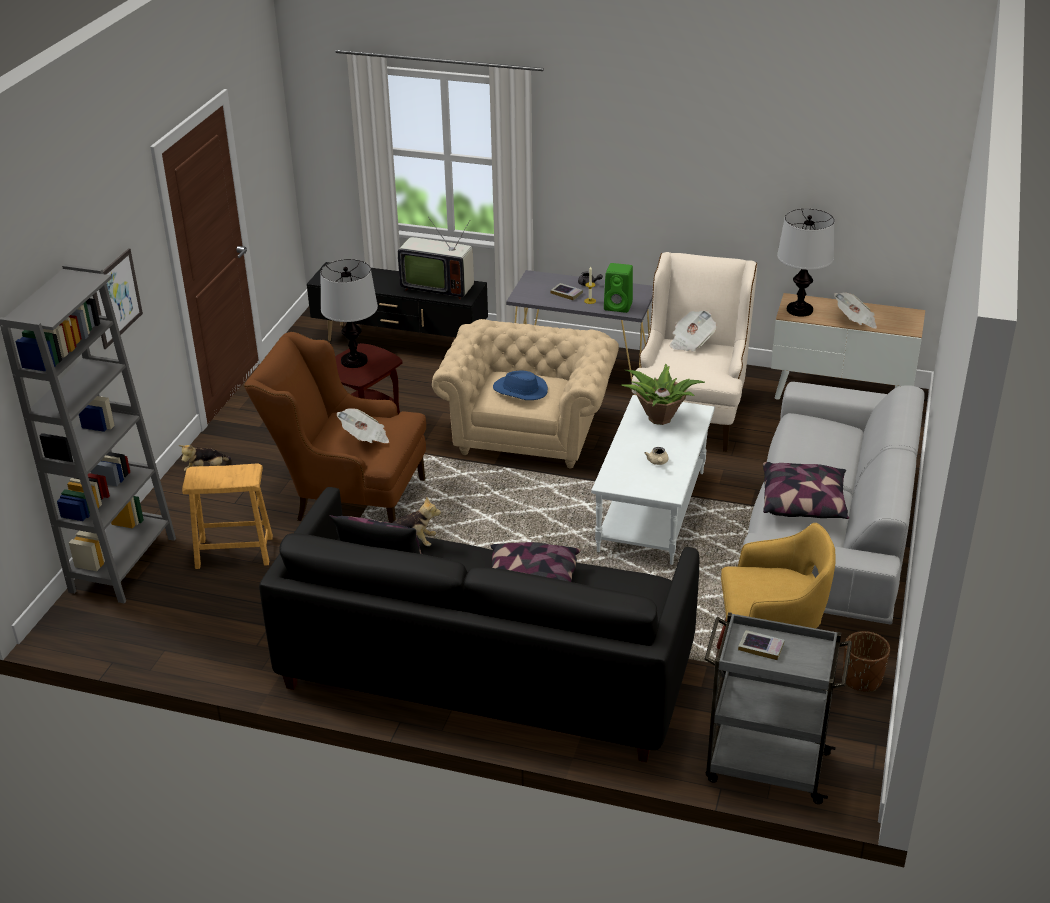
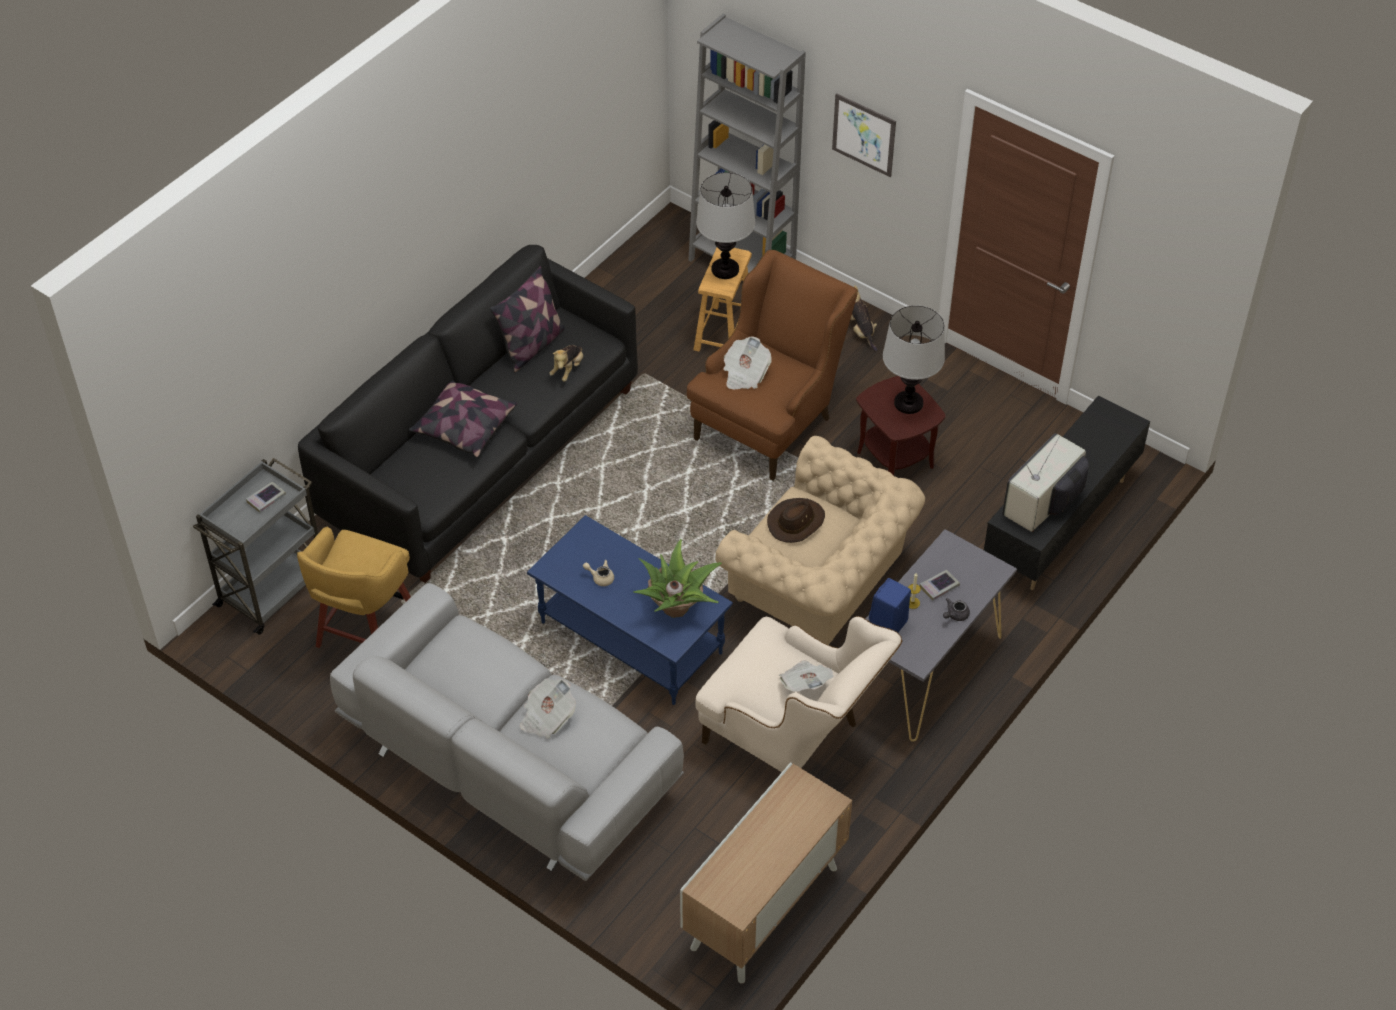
camera: 110 degrees right, 15 degrees up
(520, 390) = (796, 522): blue hat -> brown hat
(619, 306) = (887, 625): green speaker -> blue speaker
(653, 512) = (629, 638): white coffee table -> blue coffee table
(799, 310) = (802, 795): table lamp -> table lamp (725, 269)
(804, 503) = (480, 668): pillow -> none
(855, 321) = (749, 840): newspaper -> newspaper (547, 717)
(862, 679) = (319, 696): brown planter -> none

